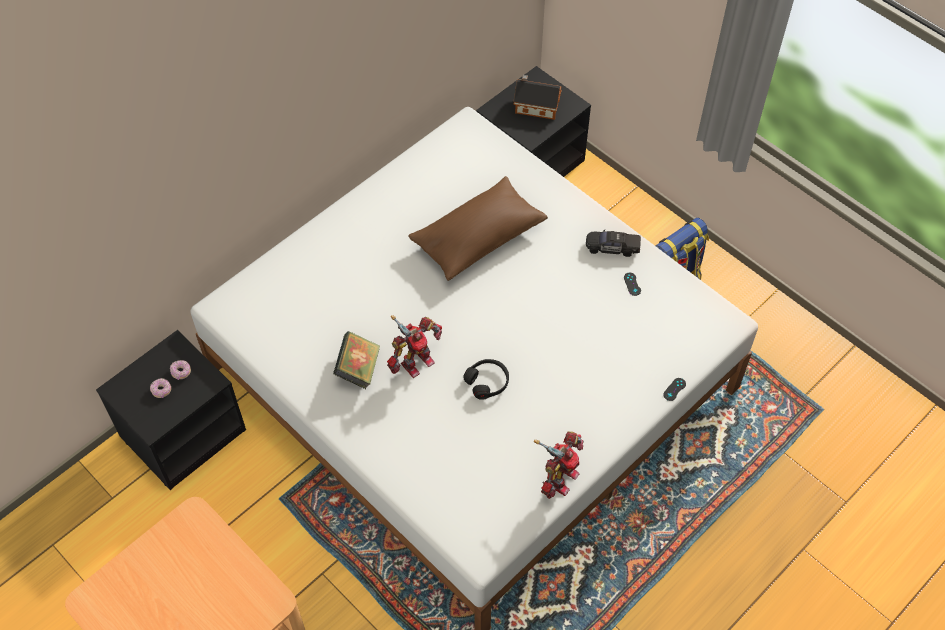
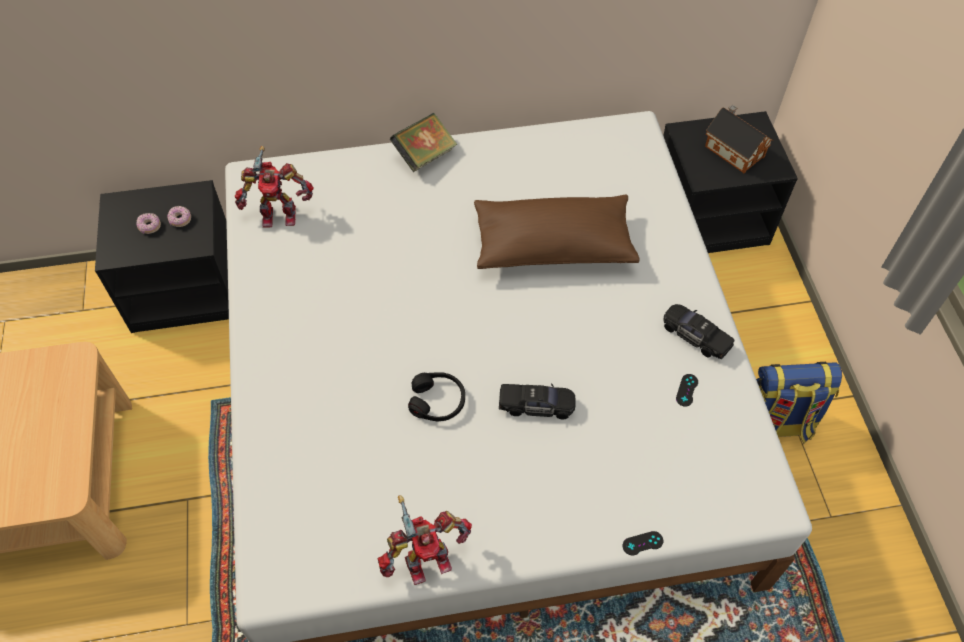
camera: 35 degrees right, 0 degrees up
(358, 369) = (322, 308): book -> book (425, 155)
(415, 361) = (383, 335): toy robot -> toy robot (279, 214)
(550, 347) = (536, 405): none -> black toy car

